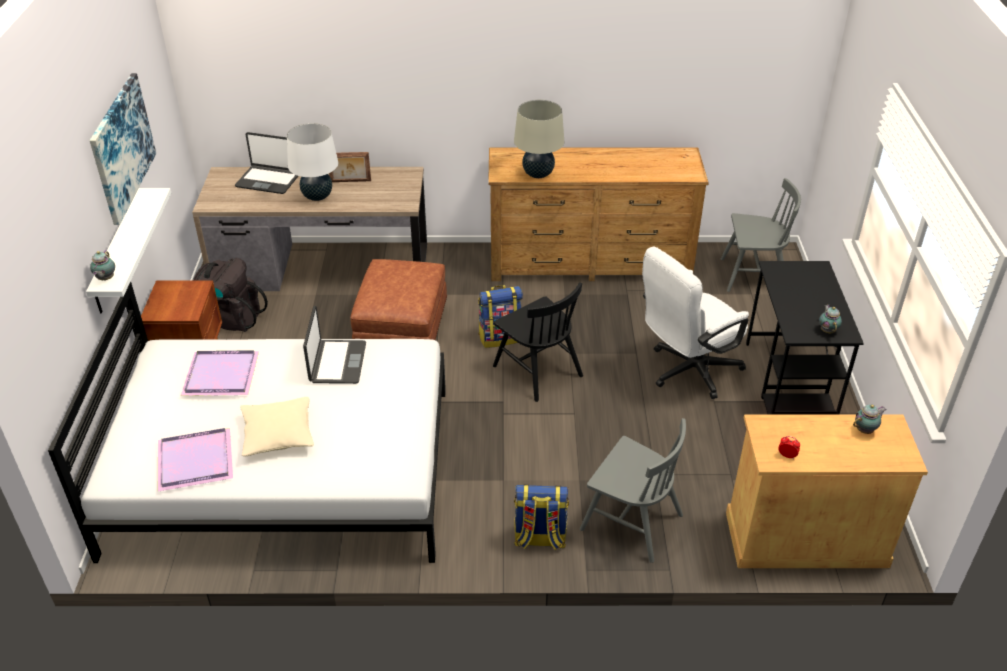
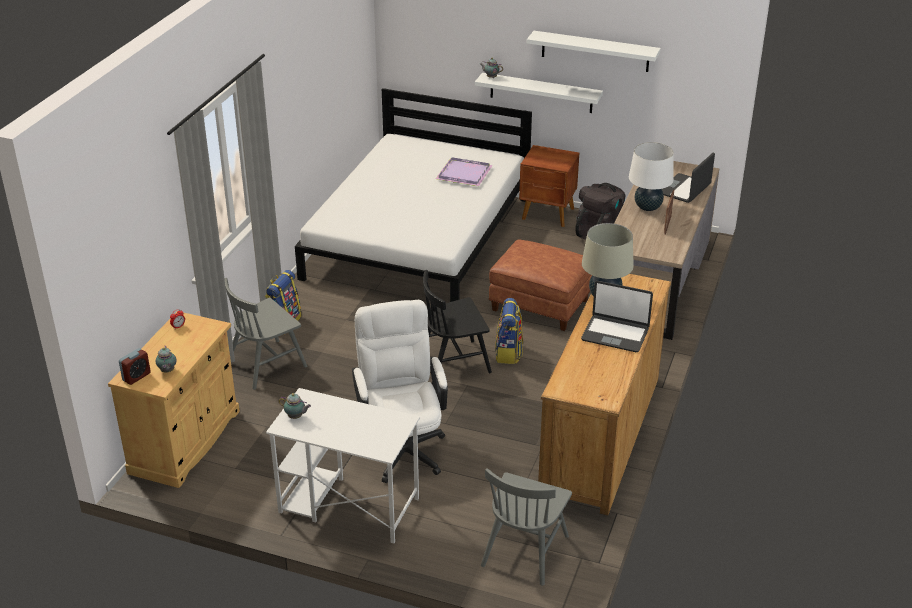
camera: 110 degrees right, 5 degrees down
(122, 147) = (595, 51): picture -> white shelf
(196, 459) = (391, 162): purple tray -> none
(278, 434) = (393, 188): beige pillow -> none
(337, 363) = (450, 215): laptop -> laptop (615, 334)
(789, 383) = (347, 505): black desk -> white desk
(896, 451) = (136, 377): none -> alarm clock

